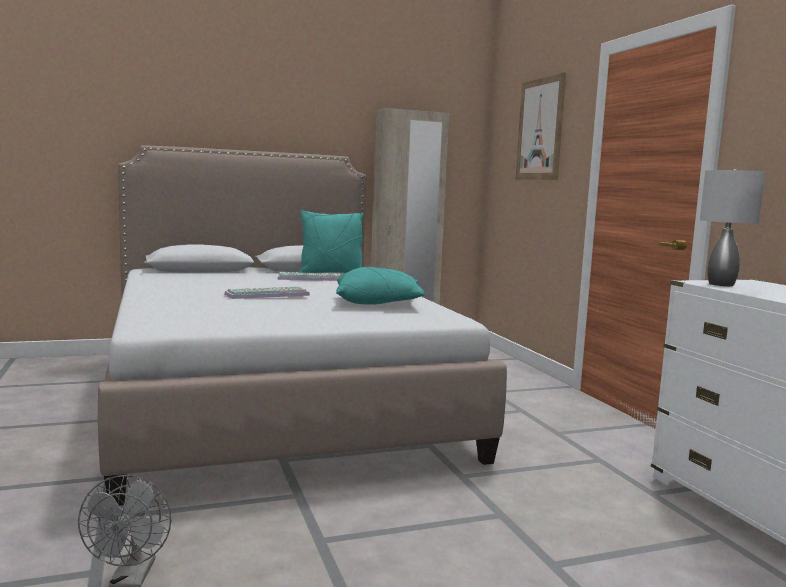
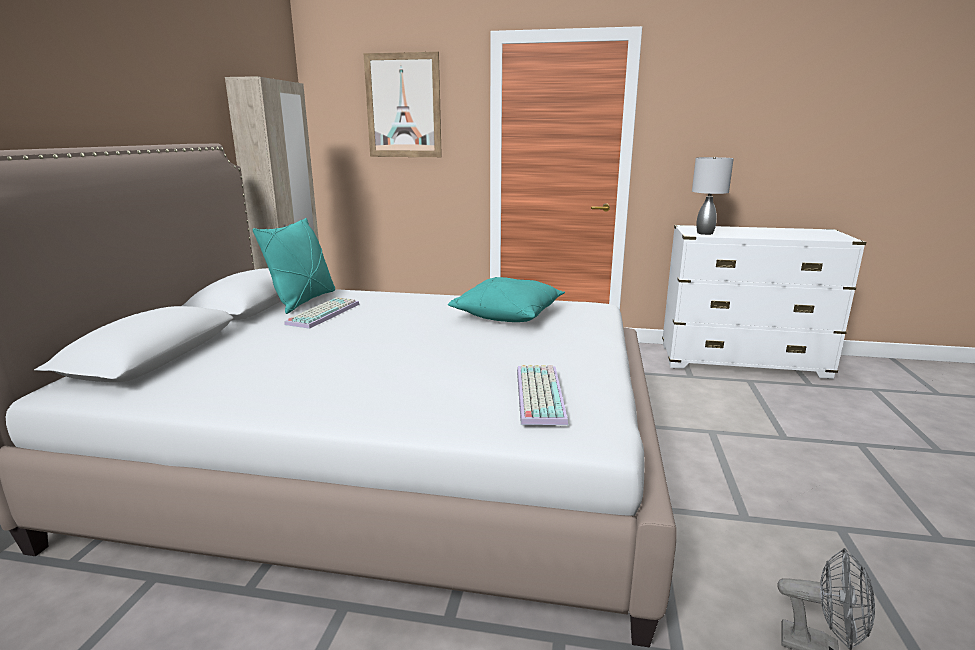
camera: 60 degrees left, 10 degrees up
(268, 294) = (433, 346): keyboard -> keyboard (537, 394)

